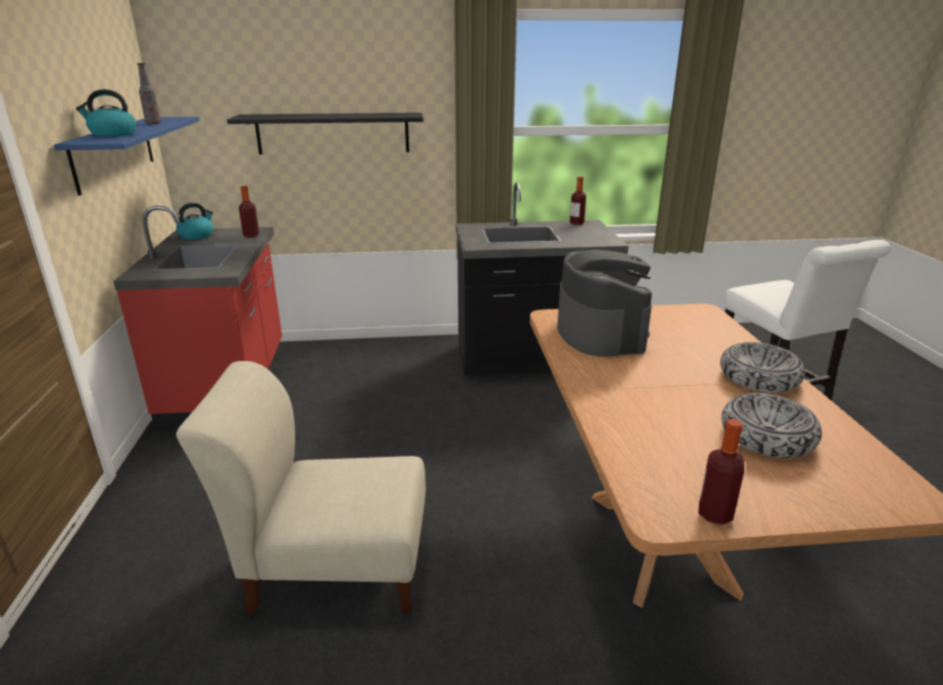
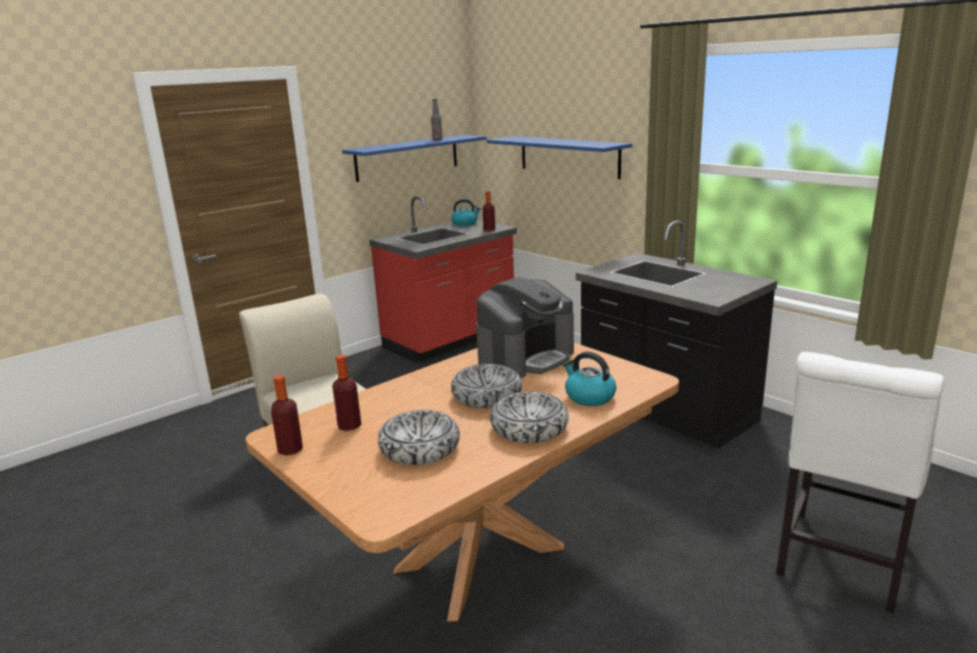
camera: 55 degrees right, 5 degrees down
(112, 134) = (386, 146): kettle -> kettle (589, 397)
(333, 133) = (568, 156): black shelf -> blue shelf
(576, 223) = (741, 277): bottle -> bottle (349, 426)
(671, 373) = (487, 396): none -> bowl

